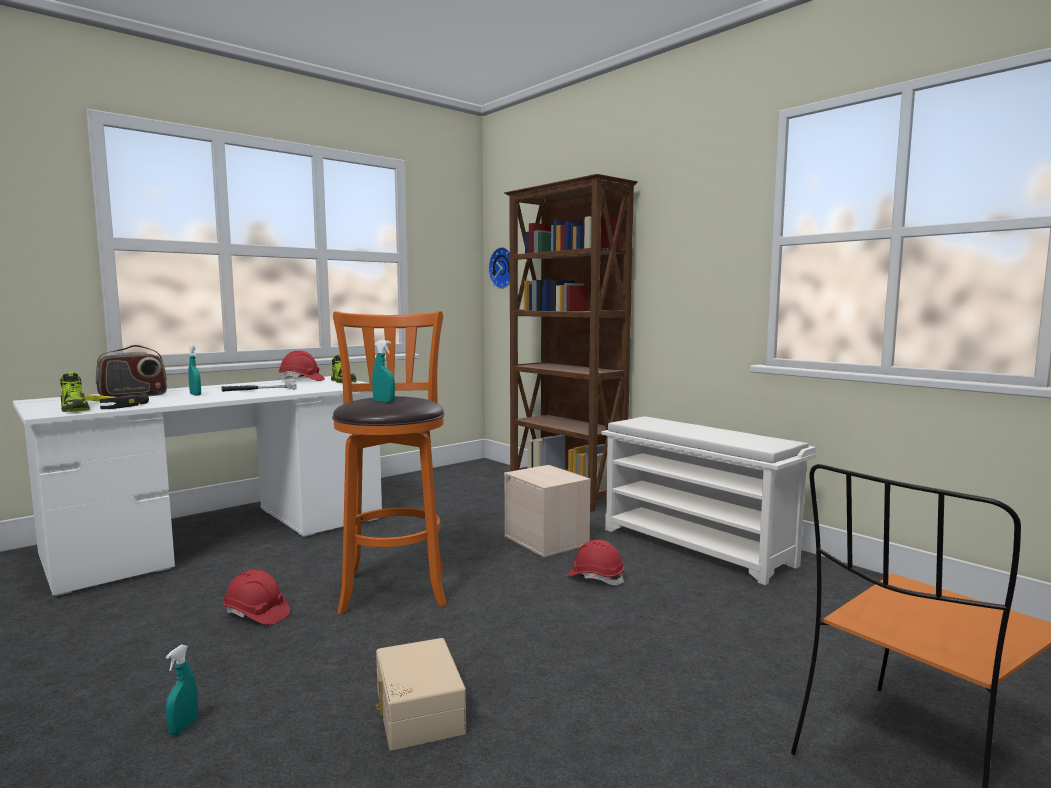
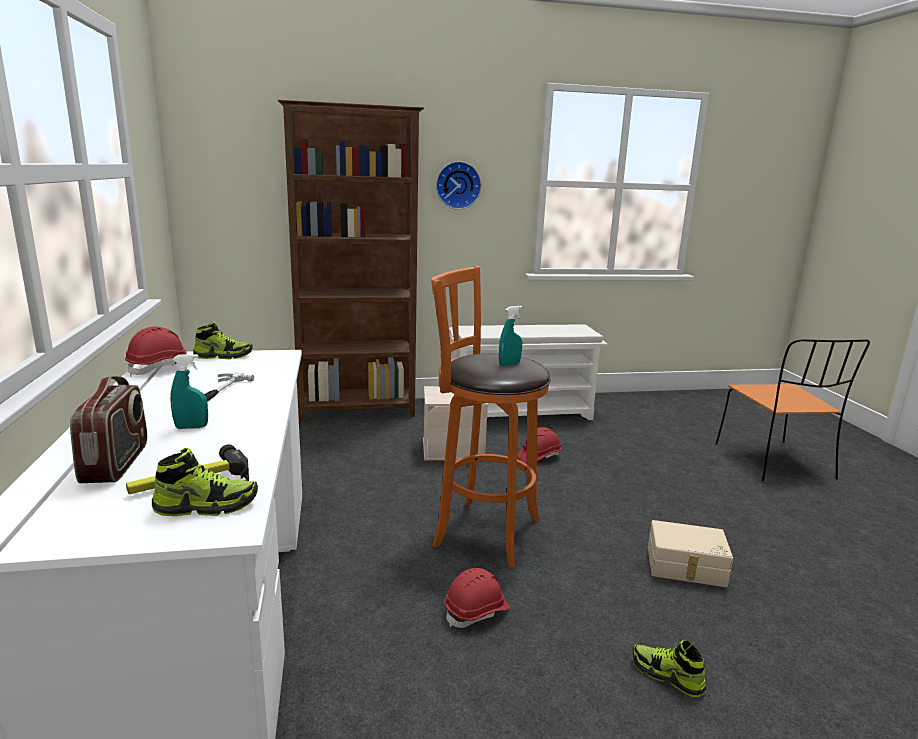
camera: 60 degrees left, 10 degrees up
(183, 727) = (666, 676): turquoise spray bottle -> shoe
(504, 268) = (210, 180): wall clock -> wall clock (458, 185)

